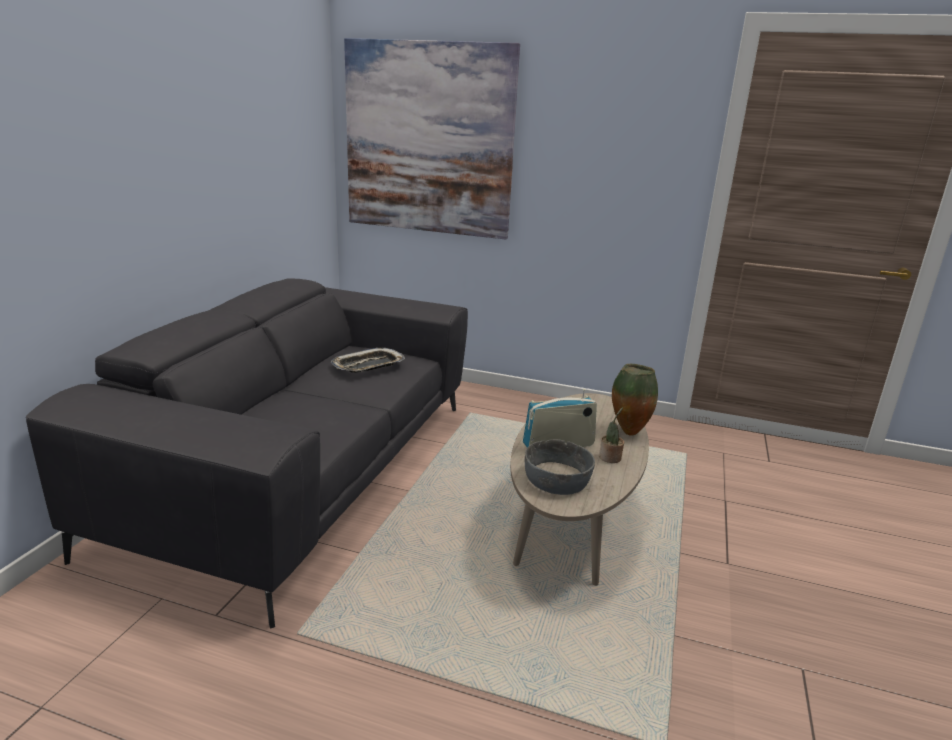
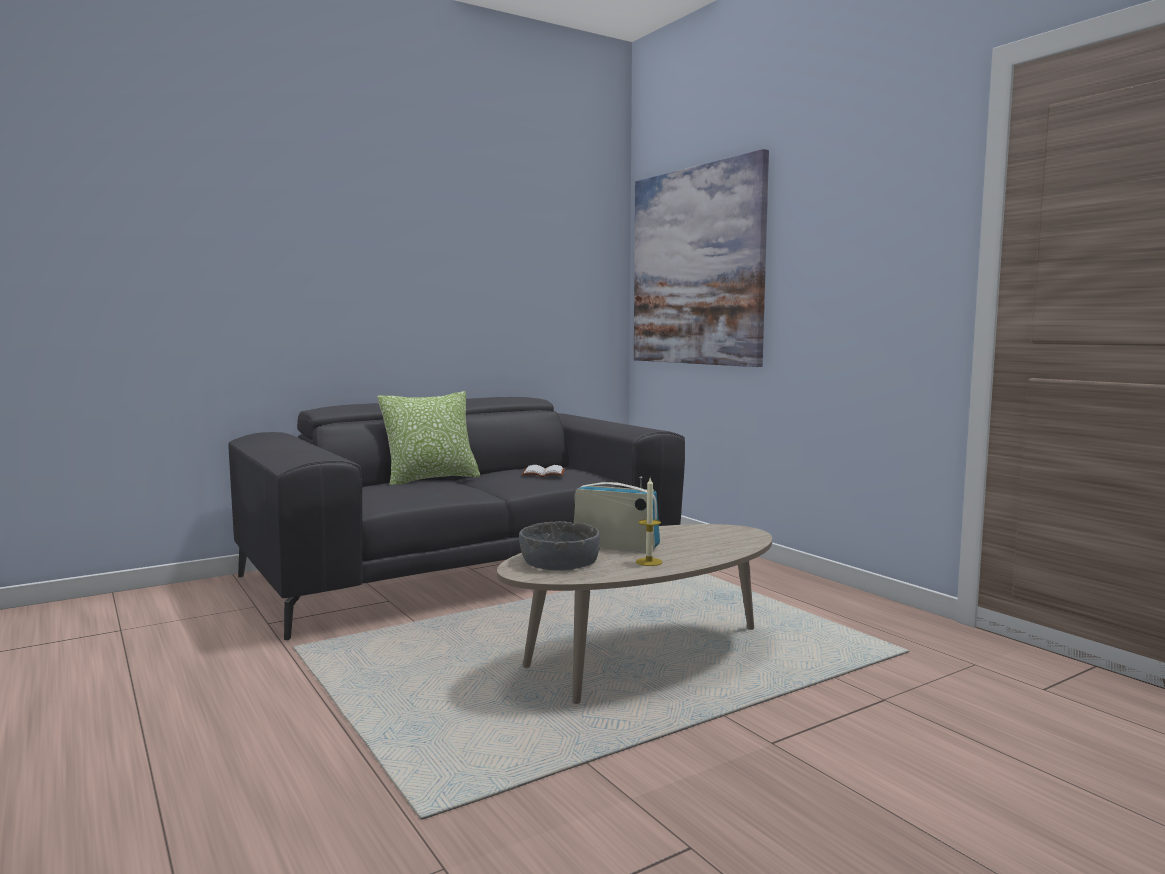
camera: 40 degrees right, 15 degrees down
(273, 397) = (431, 479): none -> pillow
(368, 366) = (542, 474): tray -> white book
(610, 458) = (649, 562): potted plant -> candle
(628, 432) = (719, 553): vase -> none

